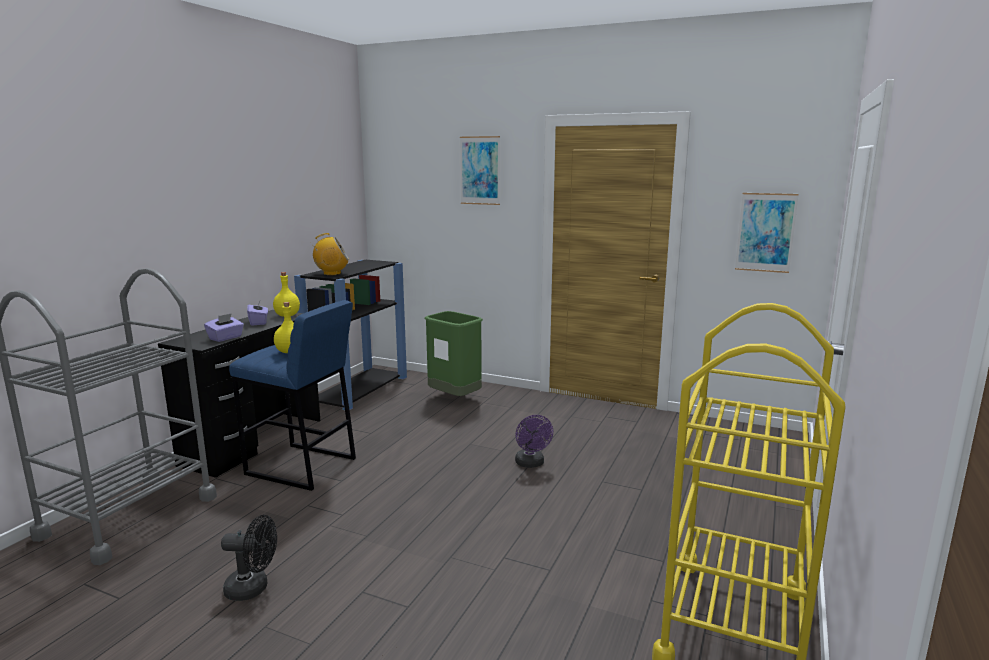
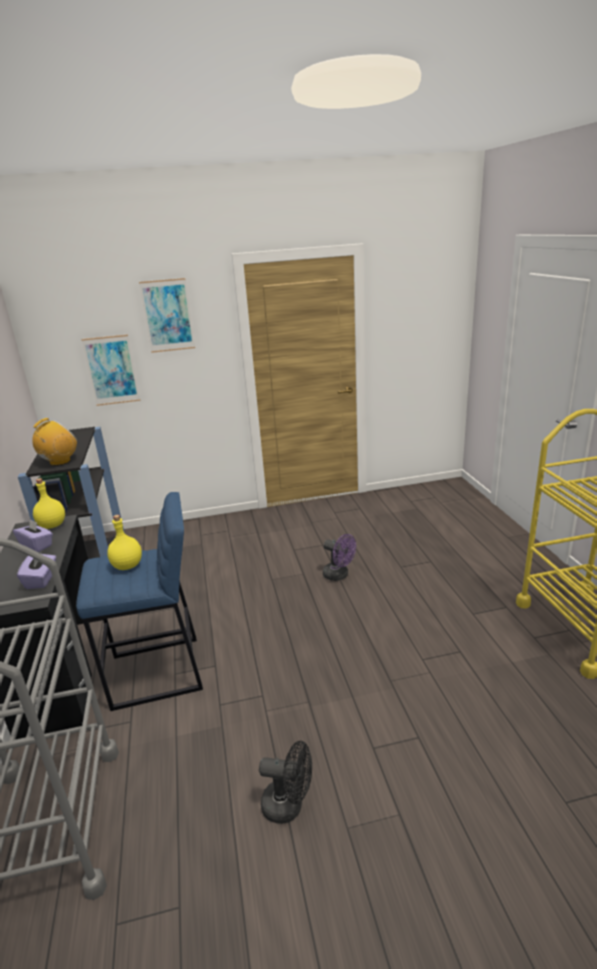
camera: 35 degrees left, 10 degrees up
(253, 588) = (289, 805): black fan -> black fan turned 45 degrees clockwise
(455, 398) = (201, 543): green trash can -> none
(765, 232) = (426, 338): picture -> picture (111, 370)

